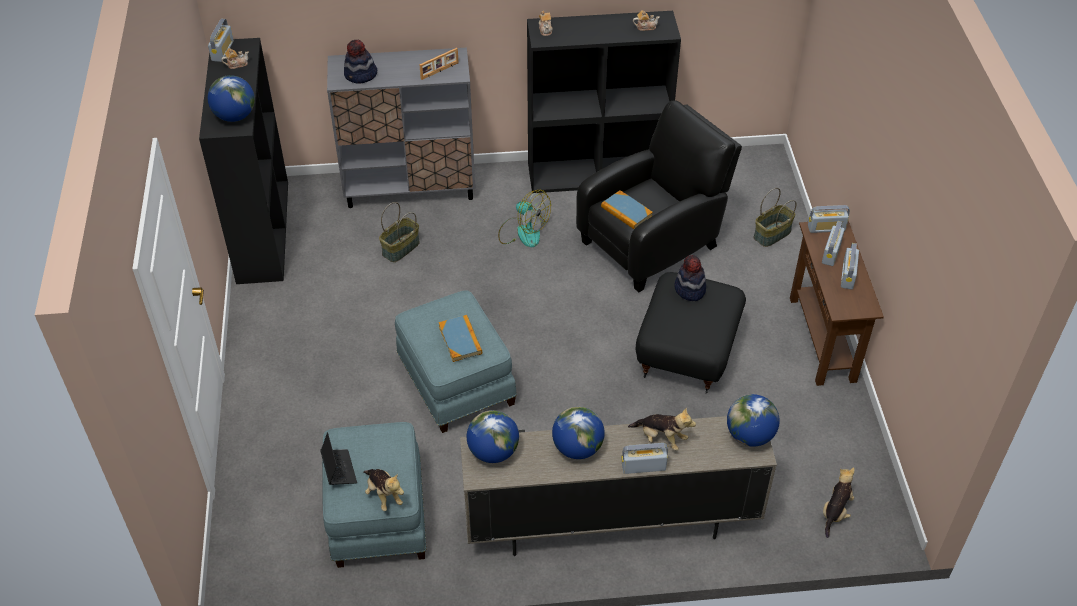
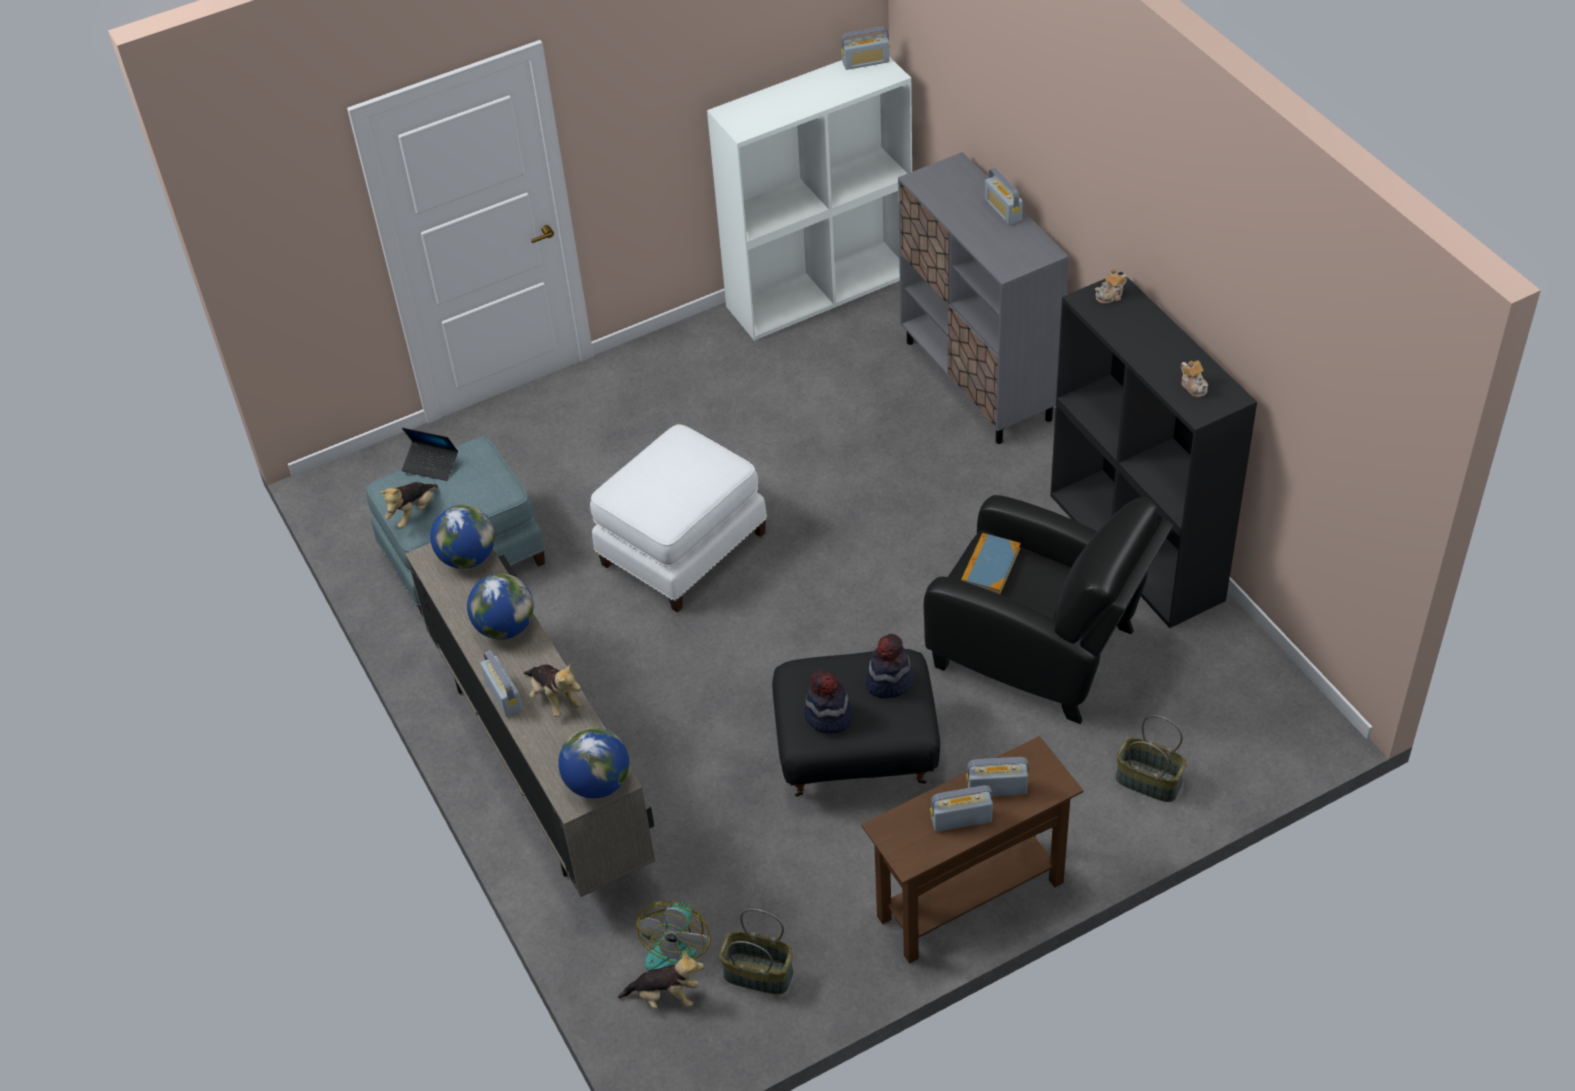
camera: 70 degrees right, 0 degrees up
(235, 116) = (760, 118): globe -> none
(236, 64) = (850, 82): teapot -> none
(262, 231) = (820, 289): black bookcase -> white bookcase
(339, 469) = (431, 465): laptop -> laptop turned 60 degrees clockwise
(360, 75) = (944, 191): hat -> hat (828, 716)
(401, 249) = (867, 415): basket -> basket (757, 974)
(440, 71) = (1002, 251): picture frame -> none
(455, 383) = (681, 547): blue ottoman -> white ottoman
(460, 340) = (663, 488): book -> none
(523, 232) = (972, 513): fan -> fan (675, 942)
(661, 438) = (554, 698): plush toy -> plush toy turned 45 degrees counterclockwise
(826, 228) = (1046, 770): radio -> radio (1003, 210)

